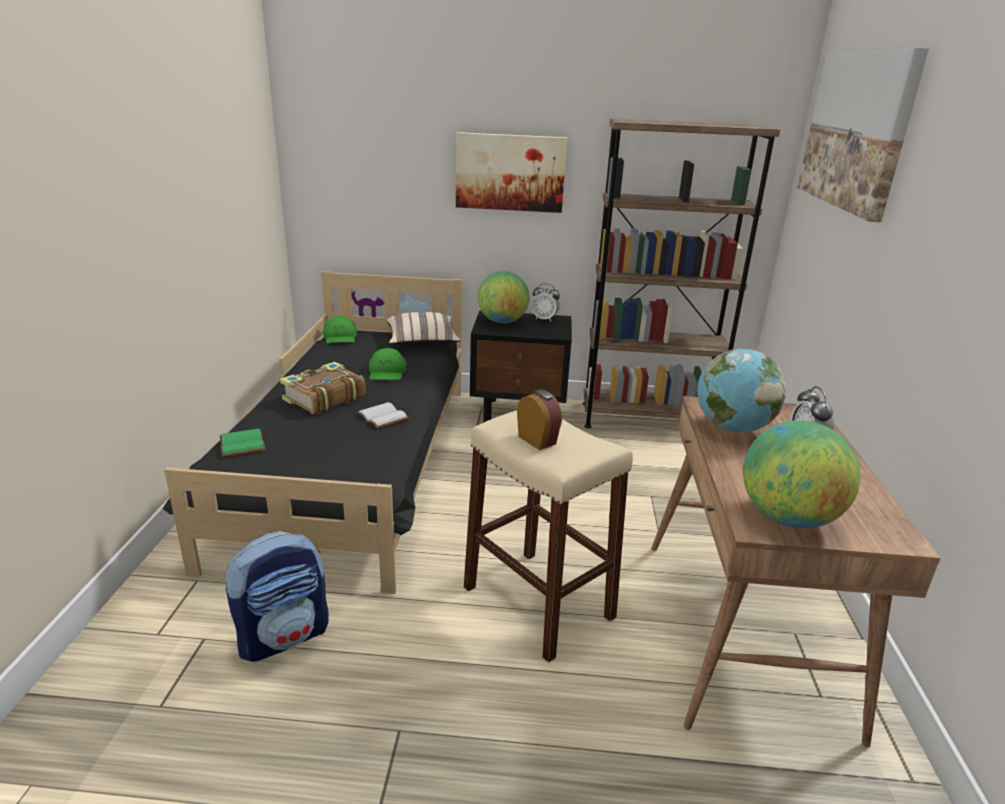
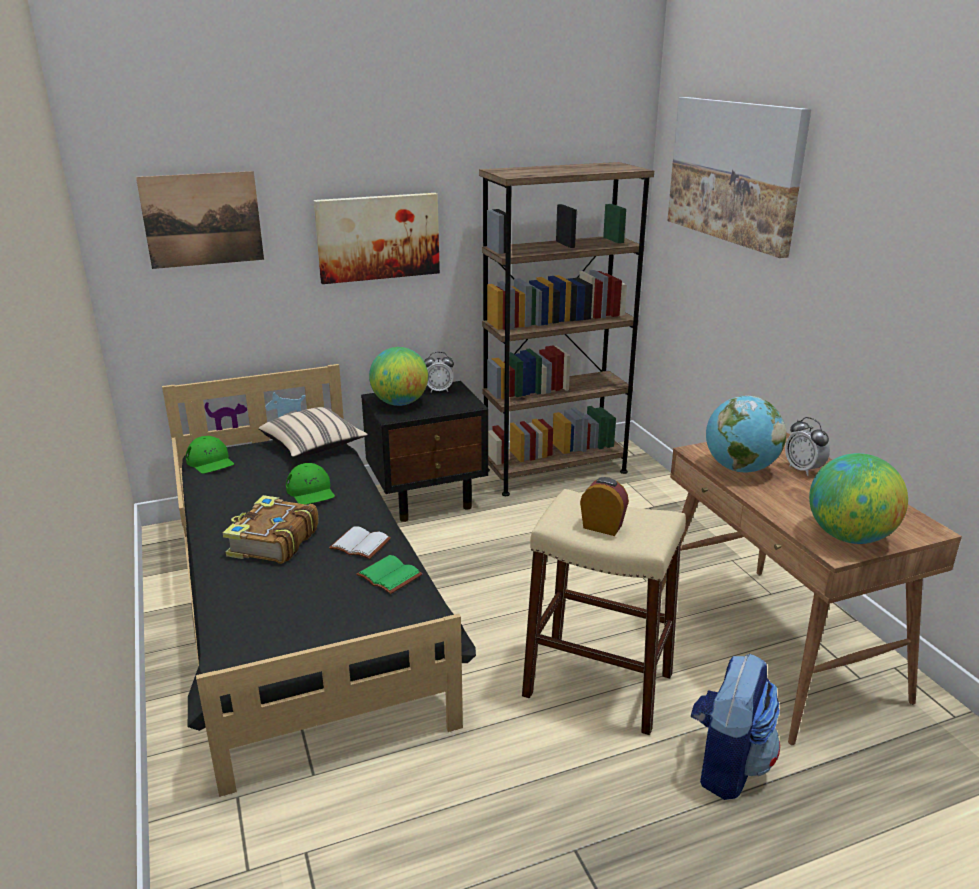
camera: 25 degrees left, 0 degrees up
(240, 444) = (235, 622): green book -> green book (387, 576)
(284, 636) = (389, 813): backpack -> backpack (727, 764)
(366, 139) = (202, 219): none -> picture

